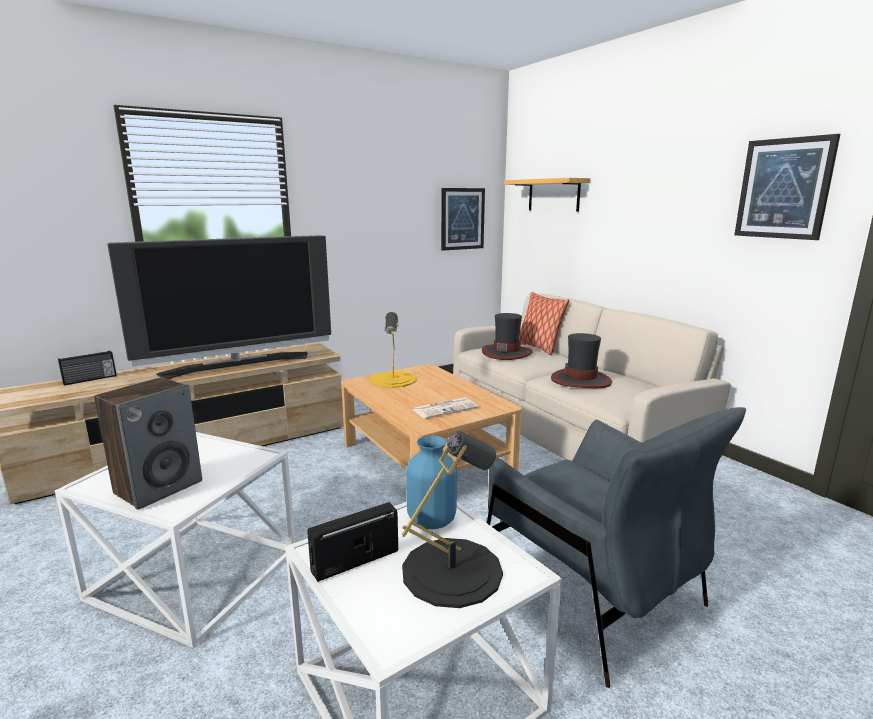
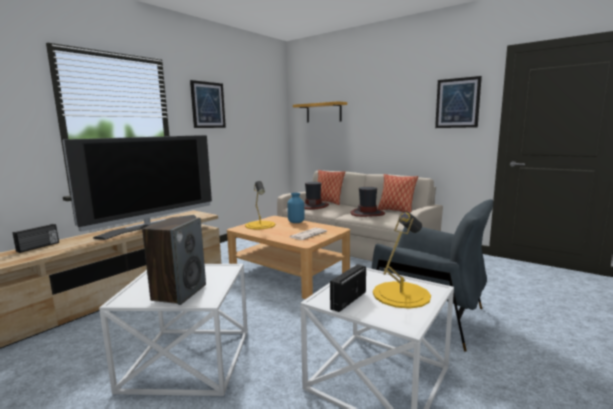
camera: 20 degrees left, 5 degrees down
(432, 520) = (366, 278): blue vase -> blue vase (296, 222)
(452, 571) = (401, 294): black table lamp -> yellow table lamp
(462, 219) = (268, 128): picture -> picture (208, 105)
(638, 381) = (396, 211): none -> pillow

